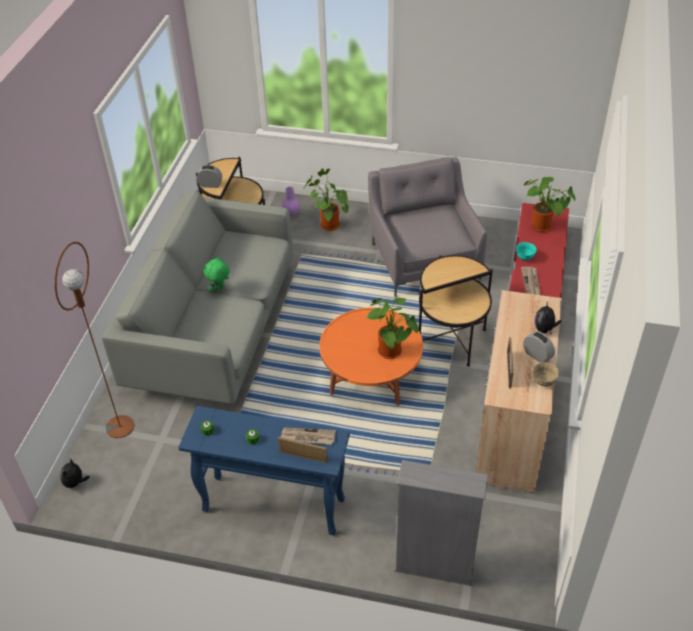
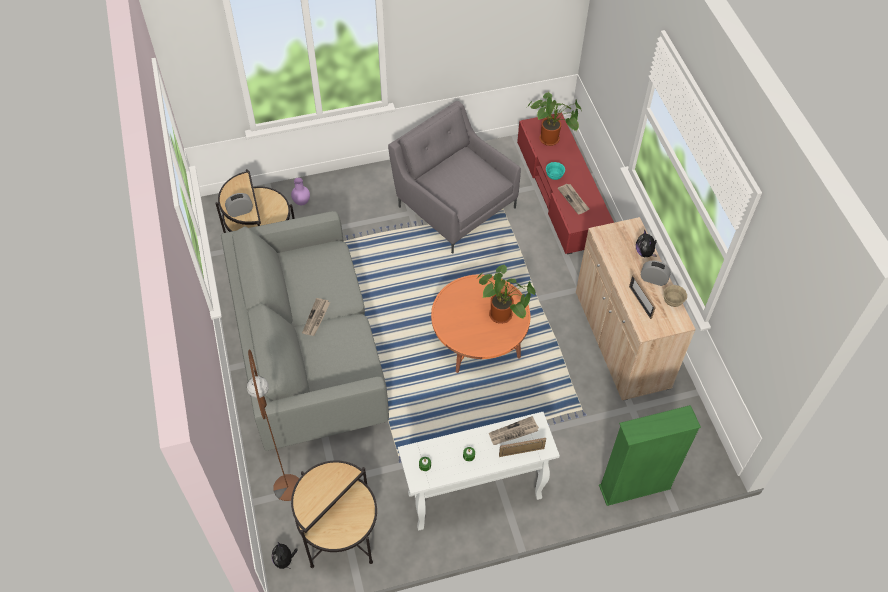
camera: 30 degrees left, 10 degrees up
(219, 290) = (316, 318): green plush toy -> newspaper
(272, 505) = (473, 496): blue console table -> white console table
(328, 225) = (344, 201): potted plant -> none
(435, 567) = (634, 487): grey bookcase -> green bookcase
(451, 340) = (526, 277): side table -> side table (341, 536)

